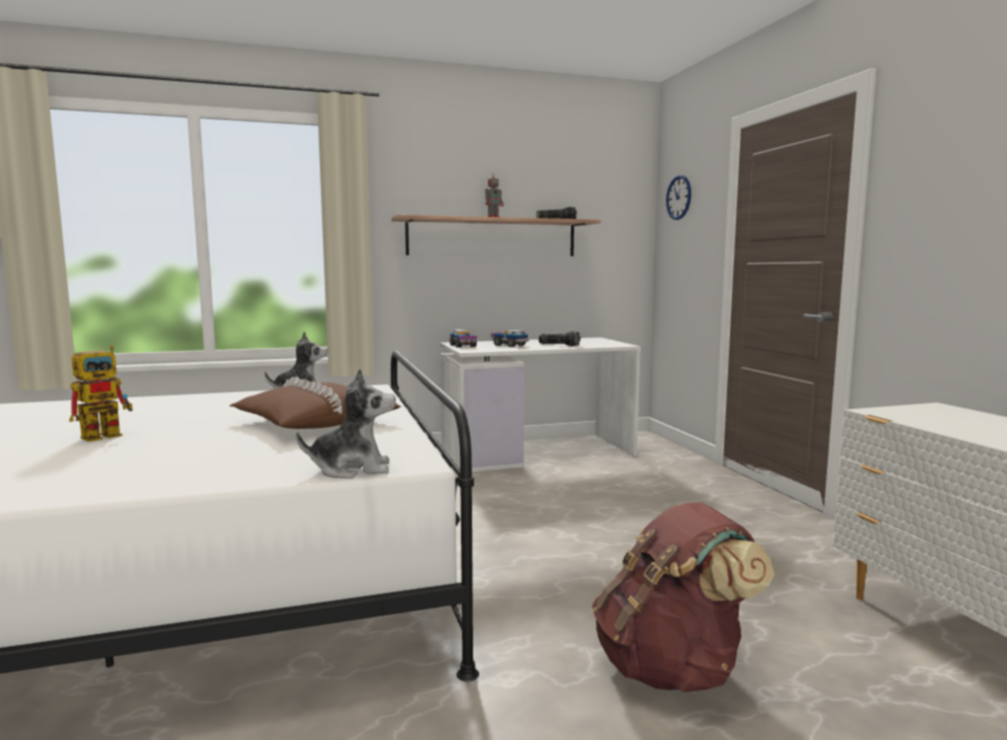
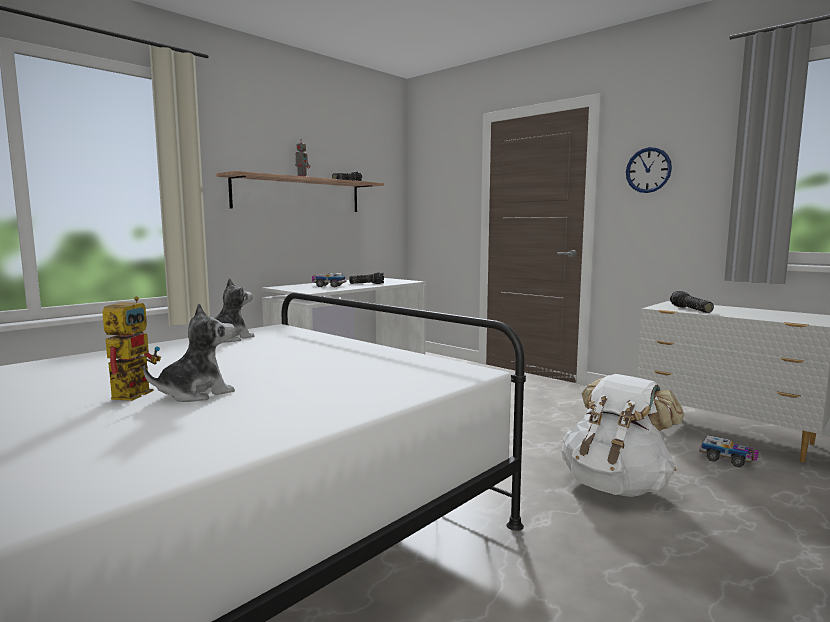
camera: 30 degrees left, 0 degrees up
(314, 422) = (310, 356): brown pillow -> none
(352, 469) = (443, 381): plush toy -> plush toy (196, 393)
(463, 346) = (293, 289): toy truck -> toy truck (727, 460)
(672, 668) = (616, 485): brown backpack -> white backpack
(679, 197) = (432, 168): wall clock -> wall clock (648, 170)
(928, 420) = (690, 309): none -> flashlight

